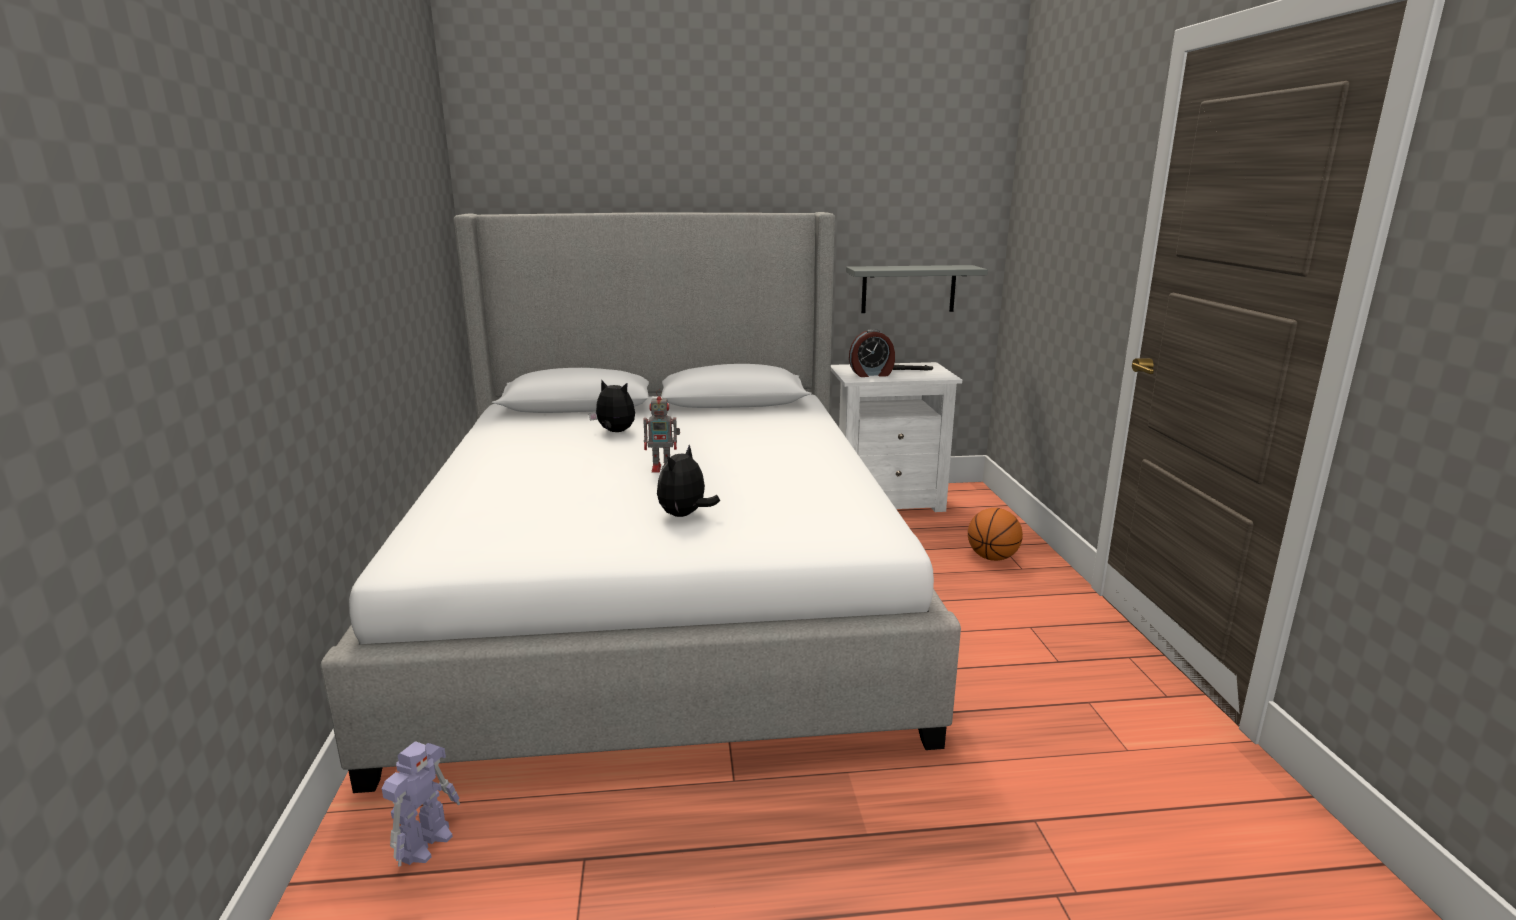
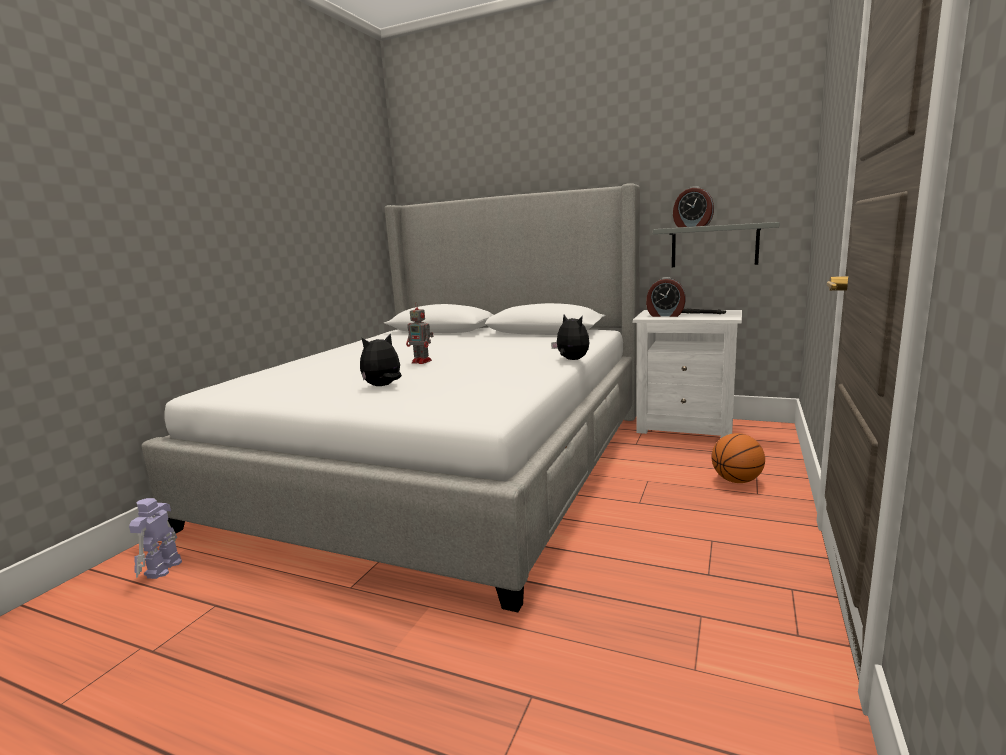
camera: 30 degrees right, 5 degrees down
(426, 842) = (162, 569): toy robot -> toy robot turned 135 degrees clockwise
(615, 432) = (436, 343): plush toy -> plush toy (571, 360)
(893, 268) = (692, 226): none -> alarm clock

